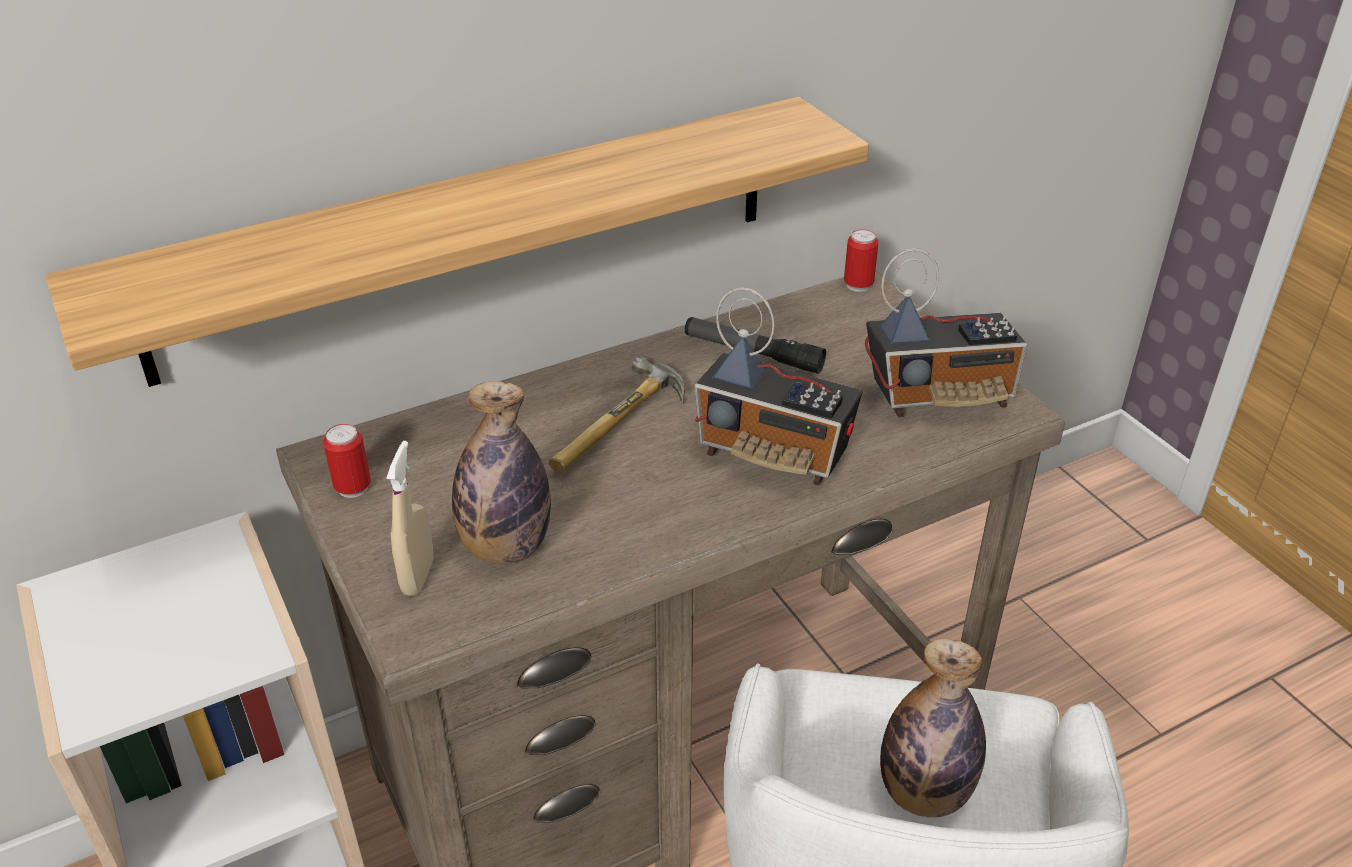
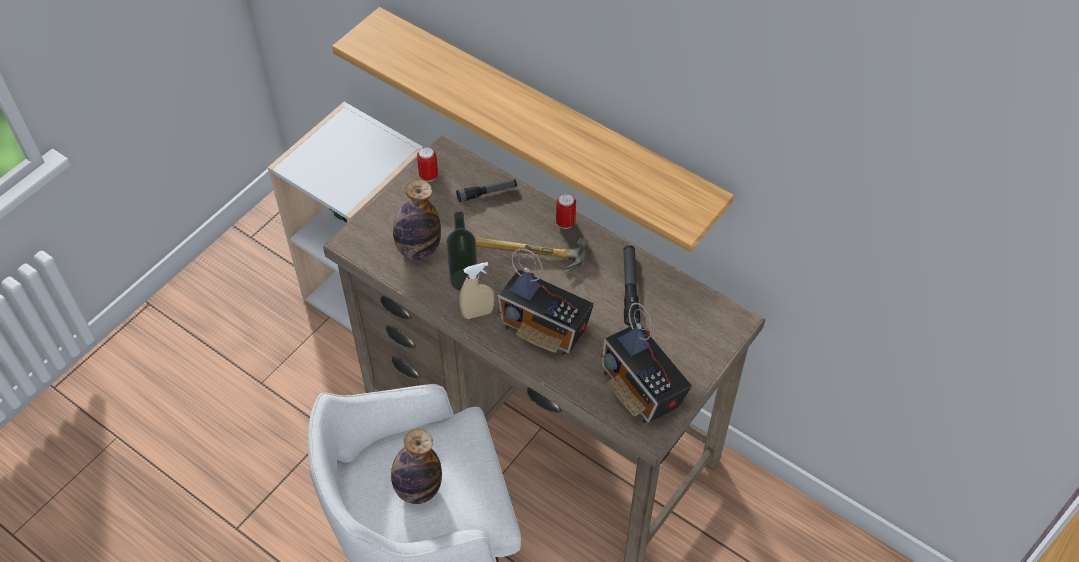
camera: 65 degrees right, 15 degrees up
(418, 577) = (385, 227): beige spray bottle -> beige spray bottle (478, 313)
(454, 433) = (487, 193): none -> flashlight
(616, 512) = (464, 280): none -> bottle
(775, 454) = (544, 328): radio -> radio turned 60 degrees counterclockwise
(858, 285) = (736, 316): can -> can (565, 223)

